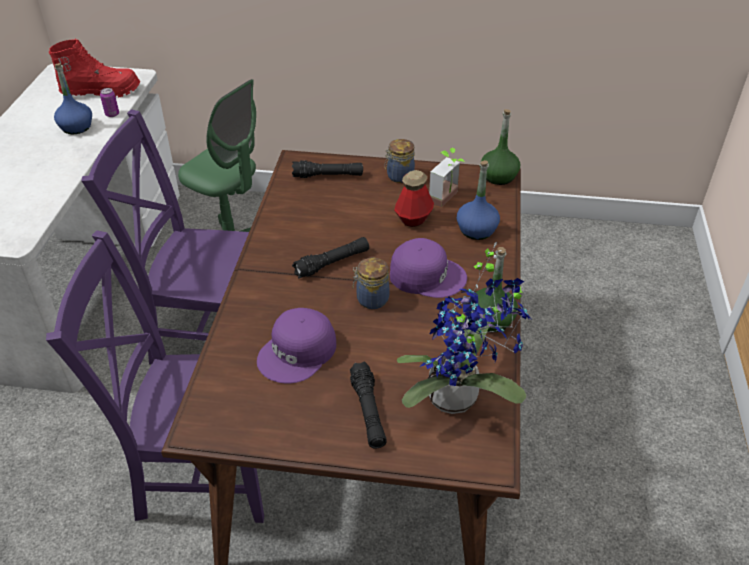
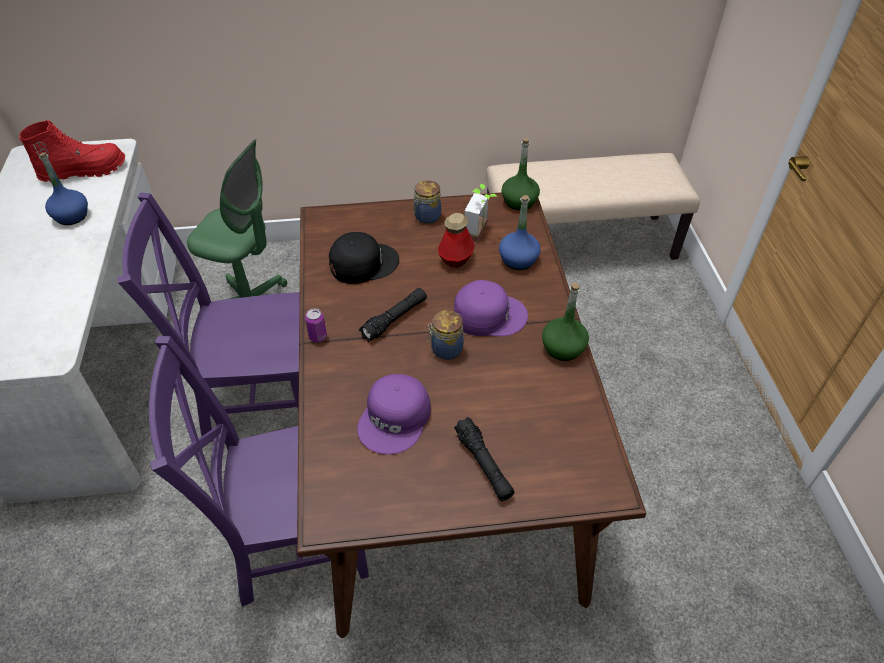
camera: 15 degrees left, 5 degrees up
(112, 114) = (106, 195): can -> can (318, 337)
(321, 208) = (363, 263): none -> black cap
(328, 175) = (357, 227): black flashlight -> none
(459, 399) = (562, 433): potted plant -> none
(585, 245) = (579, 243): none -> beige bench

